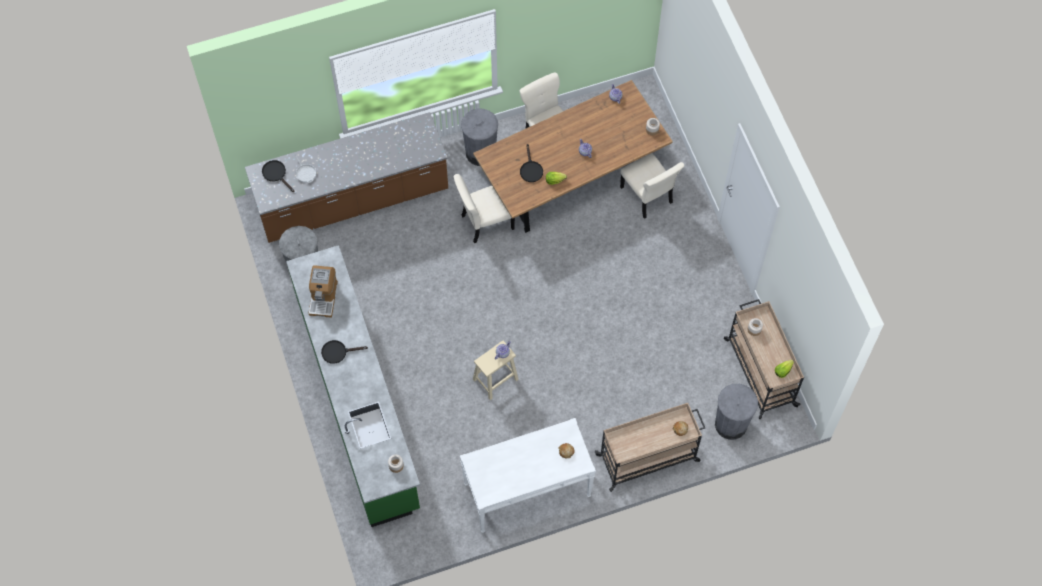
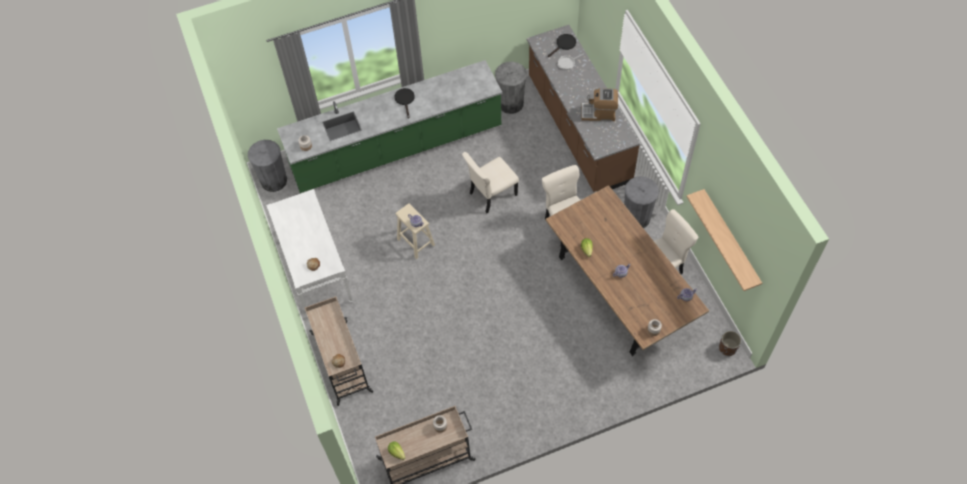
camera: 90 degrees right, 5 degrees down
(323, 297) = (453, 86): coffee machine -> coffee machine (599, 113)
(530, 169) = (596, 230): black frying pan -> none
(584, 31) = (730, 239): none -> shelf
(641, 90) = (727, 348): none -> brown planter
(647, 197) = (607, 356): beige chair -> beige chair (491, 195)
(731, 424) = (373, 433): grey trash can -> grey trash can (274, 180)

